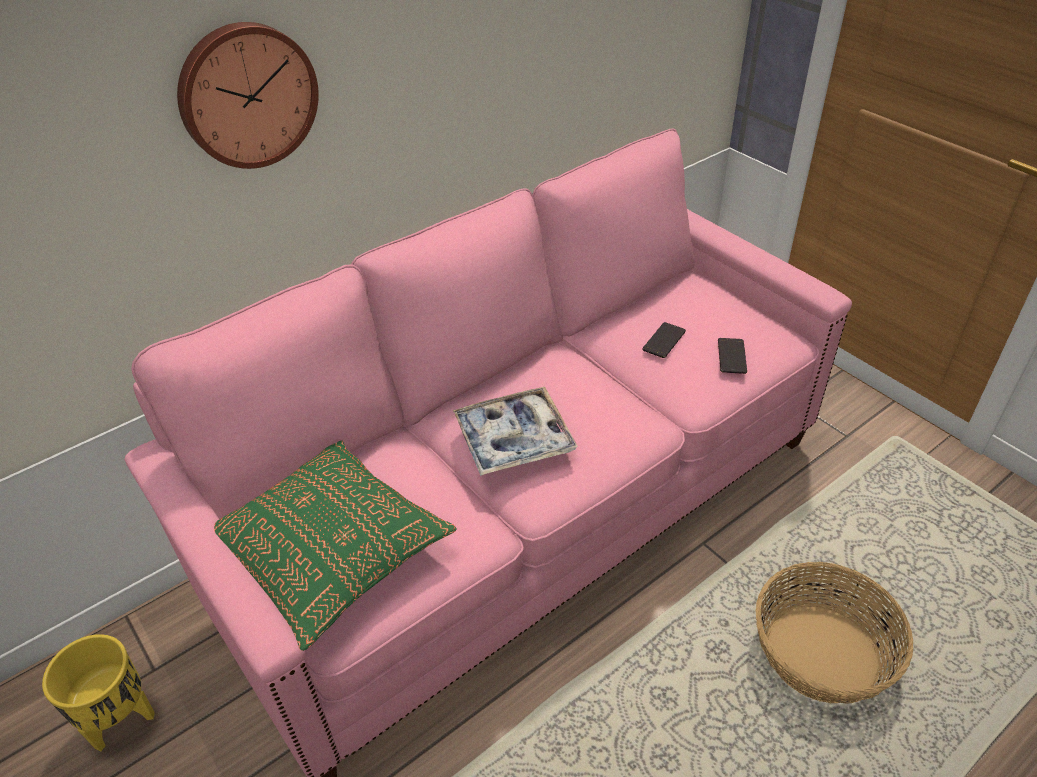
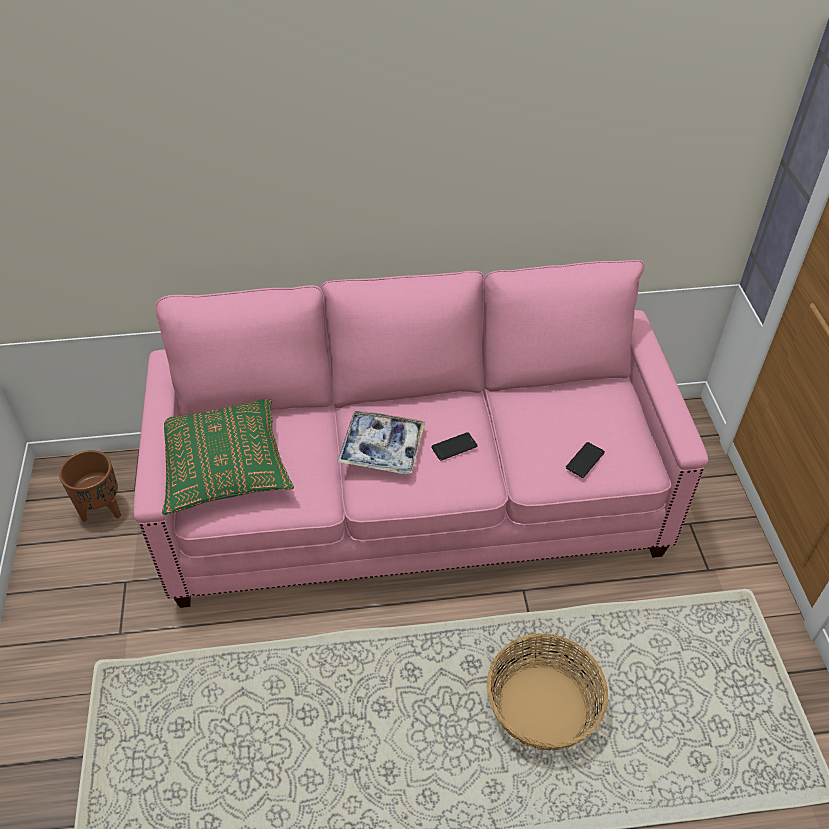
camera: 30 degrees right, 5 degrees up
(120, 719) = (102, 509): yellow planter -> brown planter
(247, 95) = (276, 157): wall clock -> none
(664, 340) = (545, 425): phone -> phone (454, 447)

